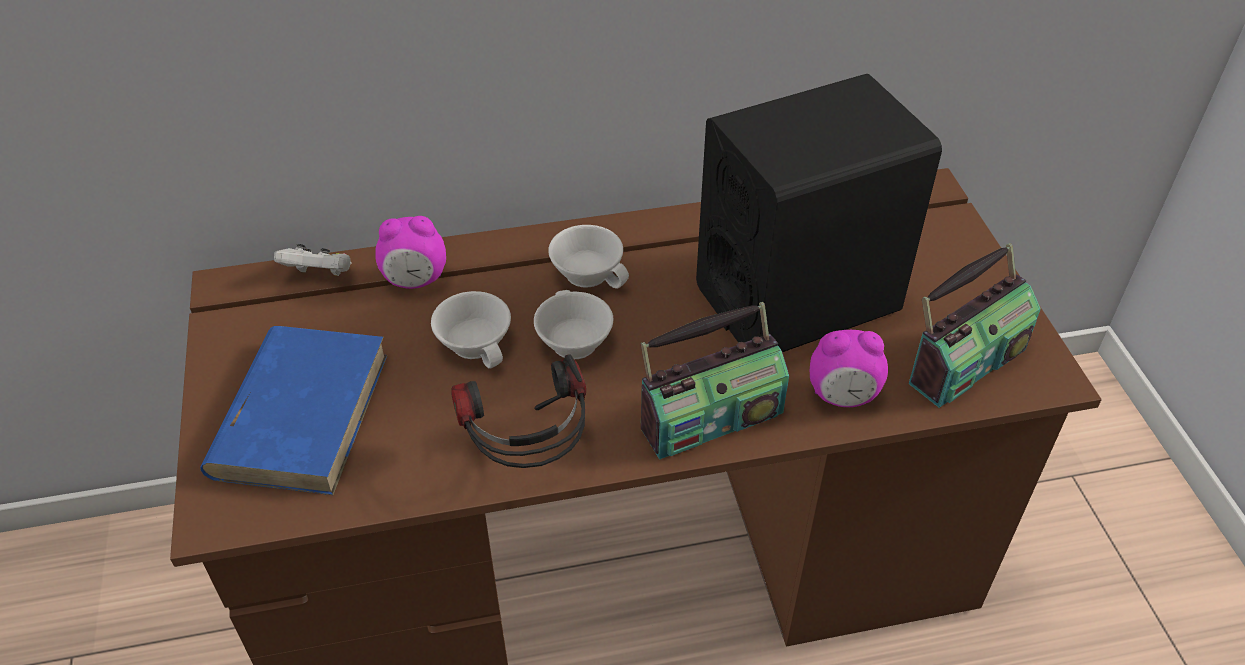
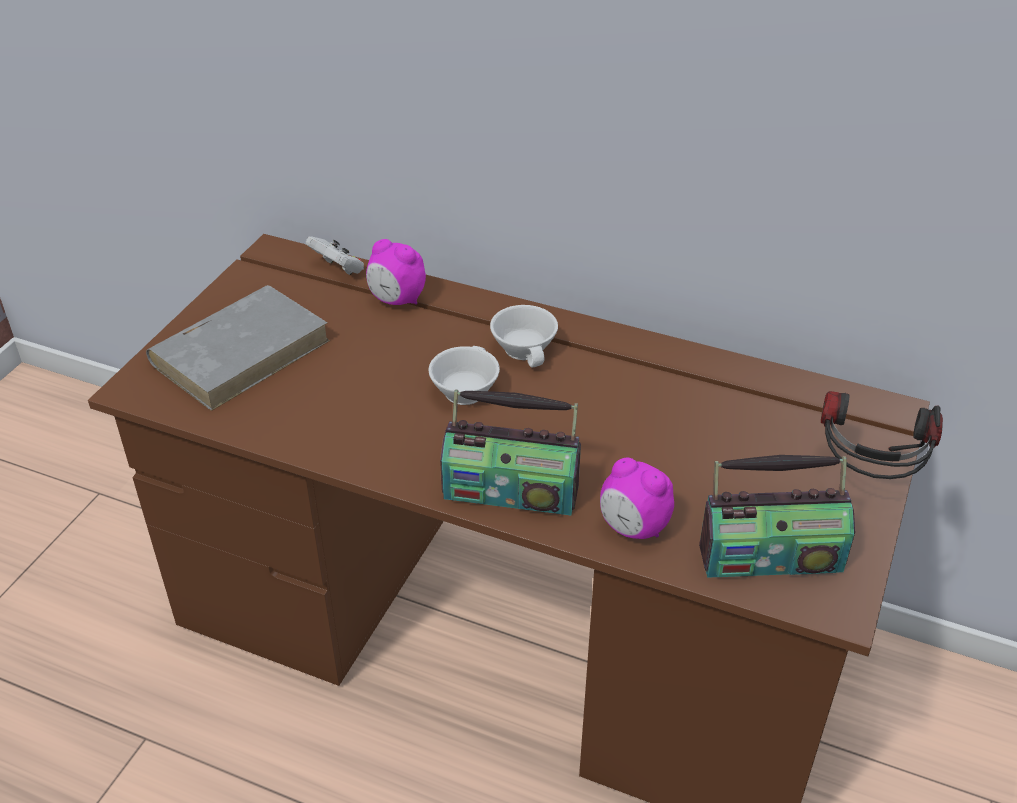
camera: 35 degrees right, 5 degrees down
(301, 413) = (242, 351): blue book -> grey book
(478, 343) = (397, 360): white cup -> none
(529, 456) = (356, 450): headphones -> headphones (866, 479)
(798, 298) = (673, 441): black speaker -> none

